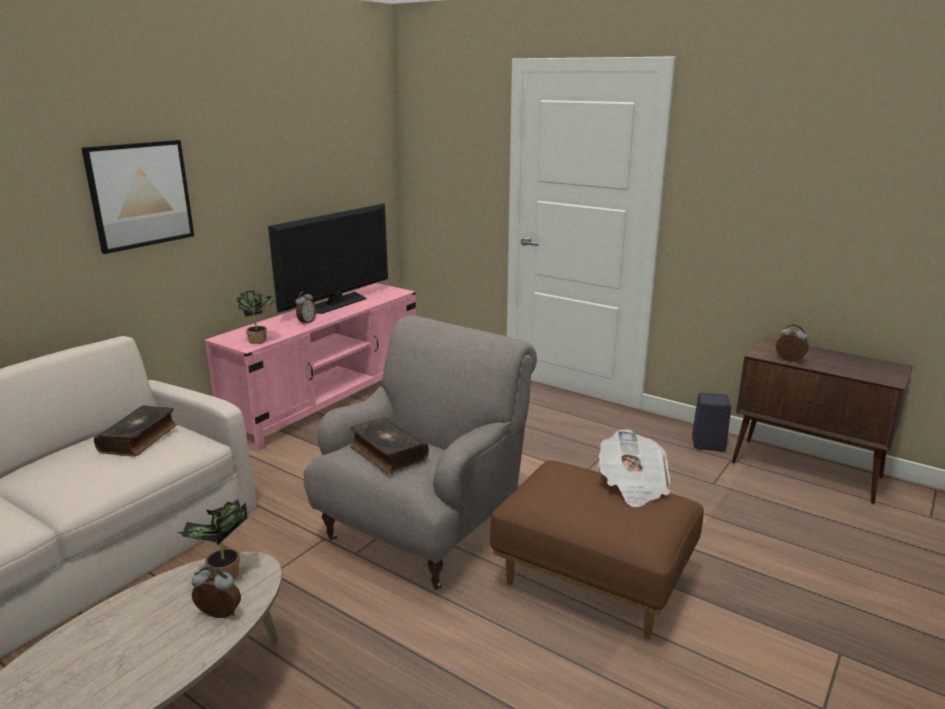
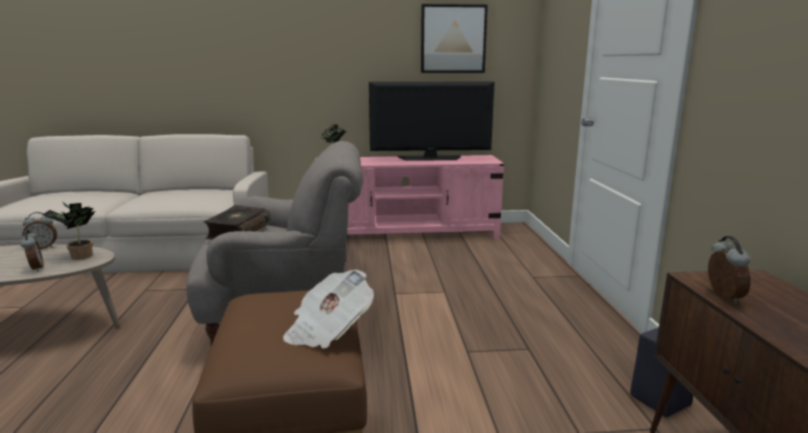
camera: 50 degrees right, 5 degrees down
(140, 195) = (282, 48): picture -> picture (453, 39)
(140, 439) = (206, 194): book -> none
(306, 322) = (384, 162): alarm clock -> alarm clock (43, 247)

